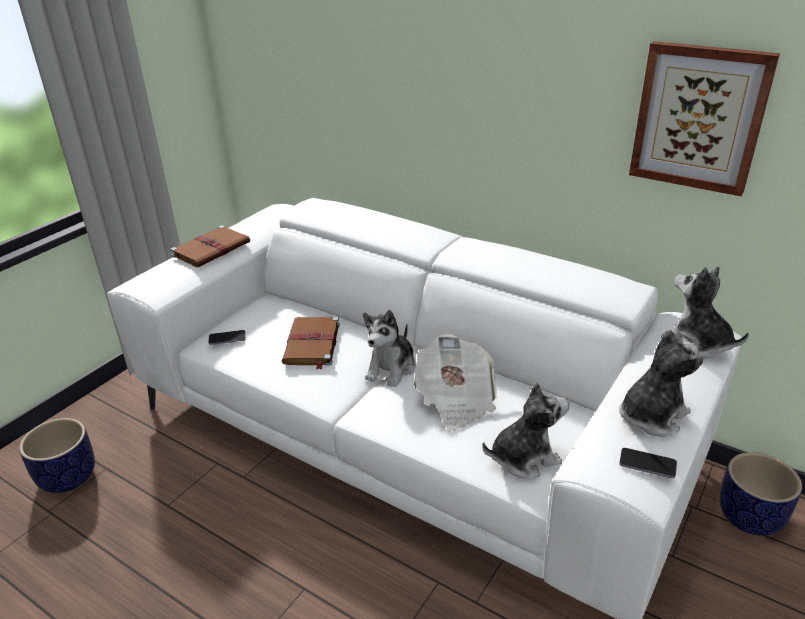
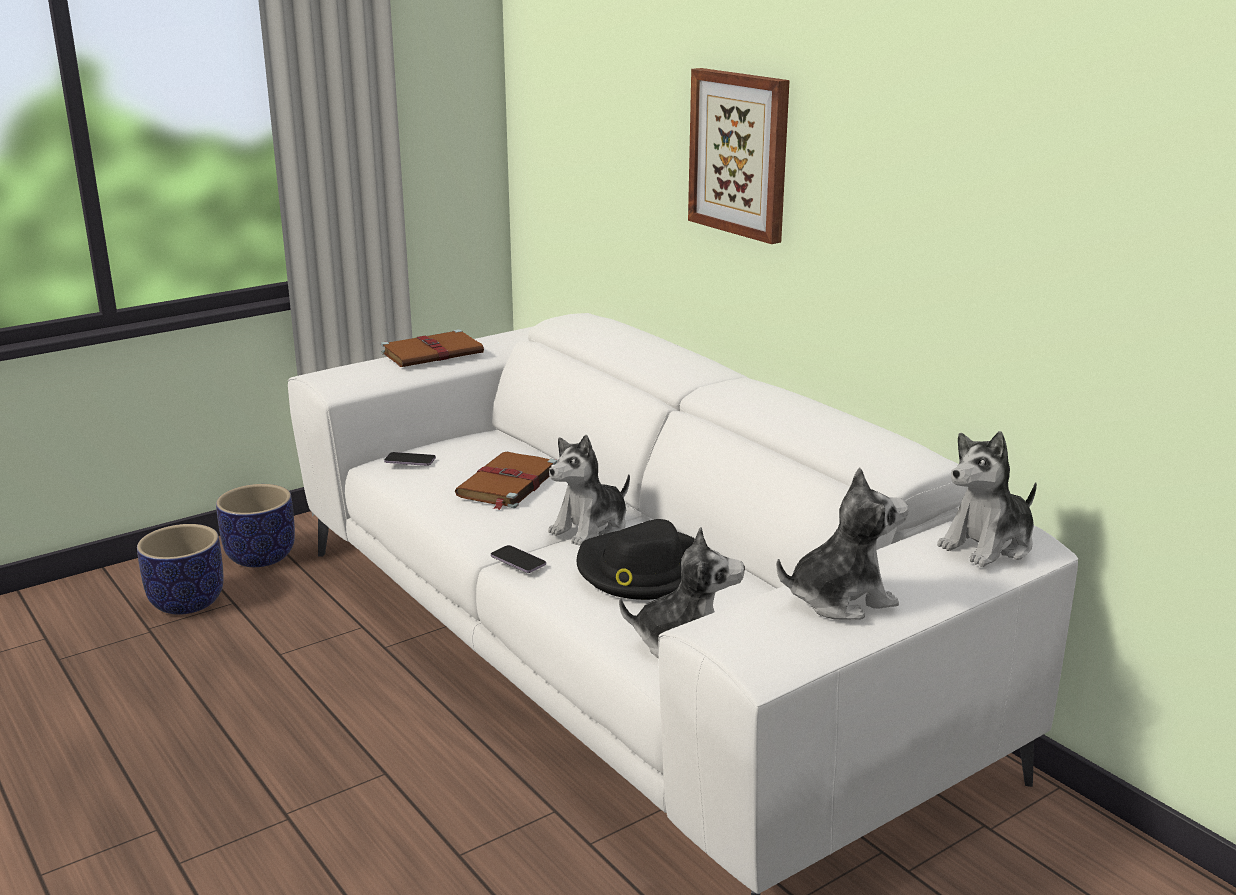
camera: 20 degrees right, 10 degrees down
(455, 400) = (642, 570): newspaper -> black hat
(647, 464) = (785, 638): phone -> phone (518, 561)
(697, 343) = (988, 545): plush toy -> plush toy turned 105 degrees counterclockwise
(699, 117) = (1021, 217): picture -> picture (740, 153)
(750, 517) = (1070, 860): planter -> planter (261, 557)

